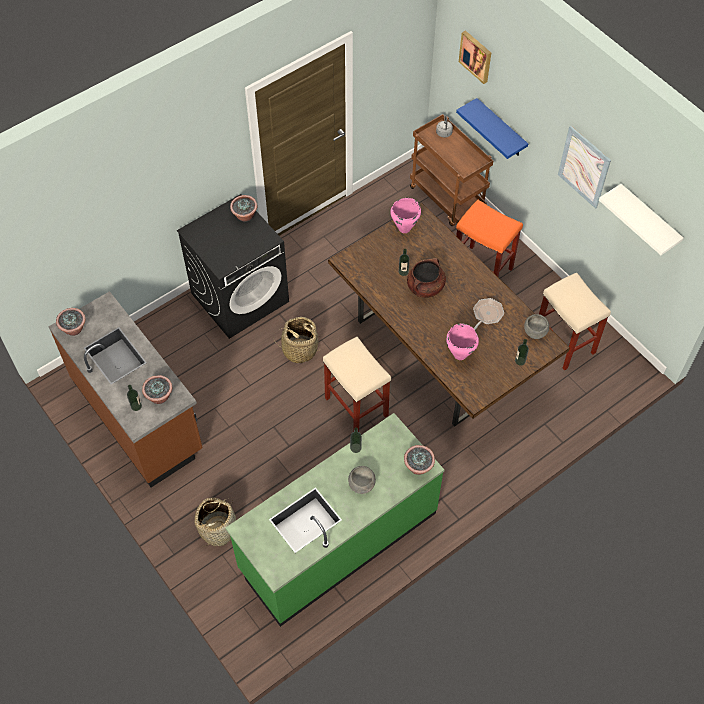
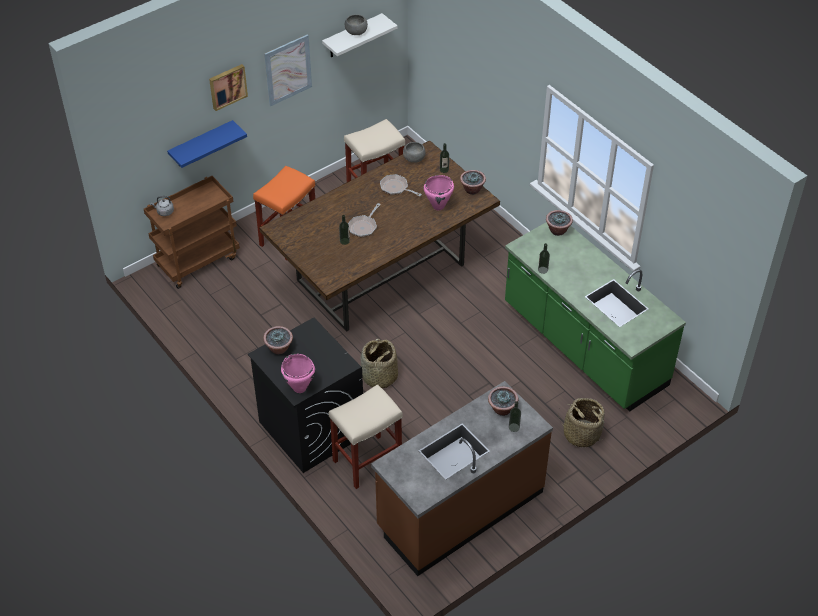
camera: 90 degrees left, 10 degrees down
(74, 329) = (421, 490): potted plant -> potted plant (472, 189)
(355, 406) = (444, 333): beige stool -> beige stool (366, 462)
(362, 485) = (578, 266): grey bowl -> grey bowl (356, 32)
(404, 228) = (291, 240): pink cooking pot -> pink cooking pot (299, 388)
(425, 287) = (364, 226): brown cooking pot -> frying pan
(476, 56) = (153, 115): picture -> picture (227, 86)

